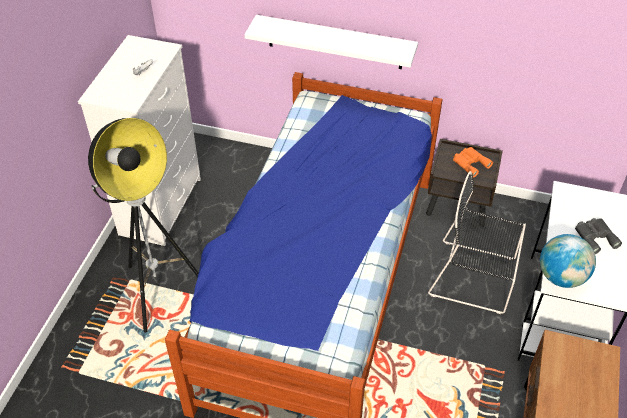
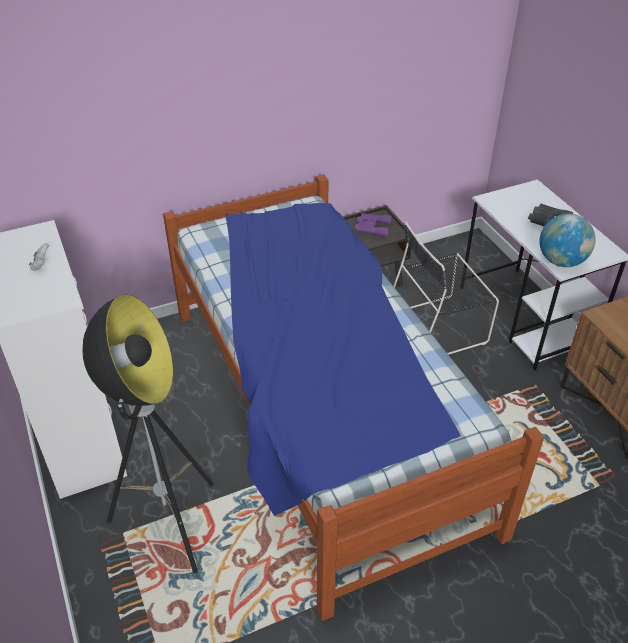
camera: 40 degrees left, 5 degrees down
(335, 42) = (201, 158): white shelf -> none
(470, 163) = (371, 227): orange binoculars -> purple binoculars

